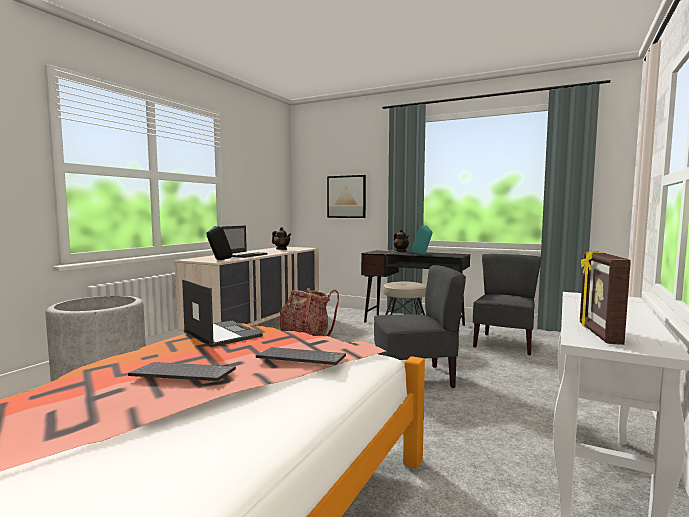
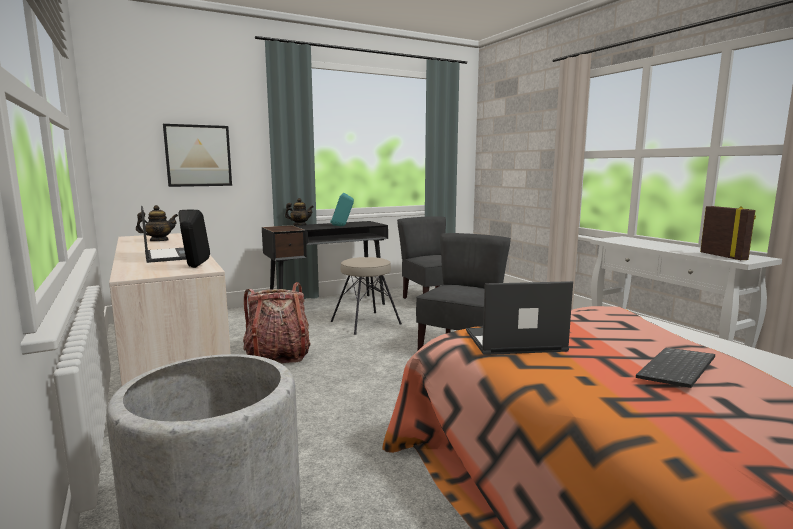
camera: 55 degrees left, 5 degrees up
(300, 359) = (638, 328): keyboard -> none
(598, 333) = (723, 256): picture frame -> picture frame turned 150 degrees counterclockwise

